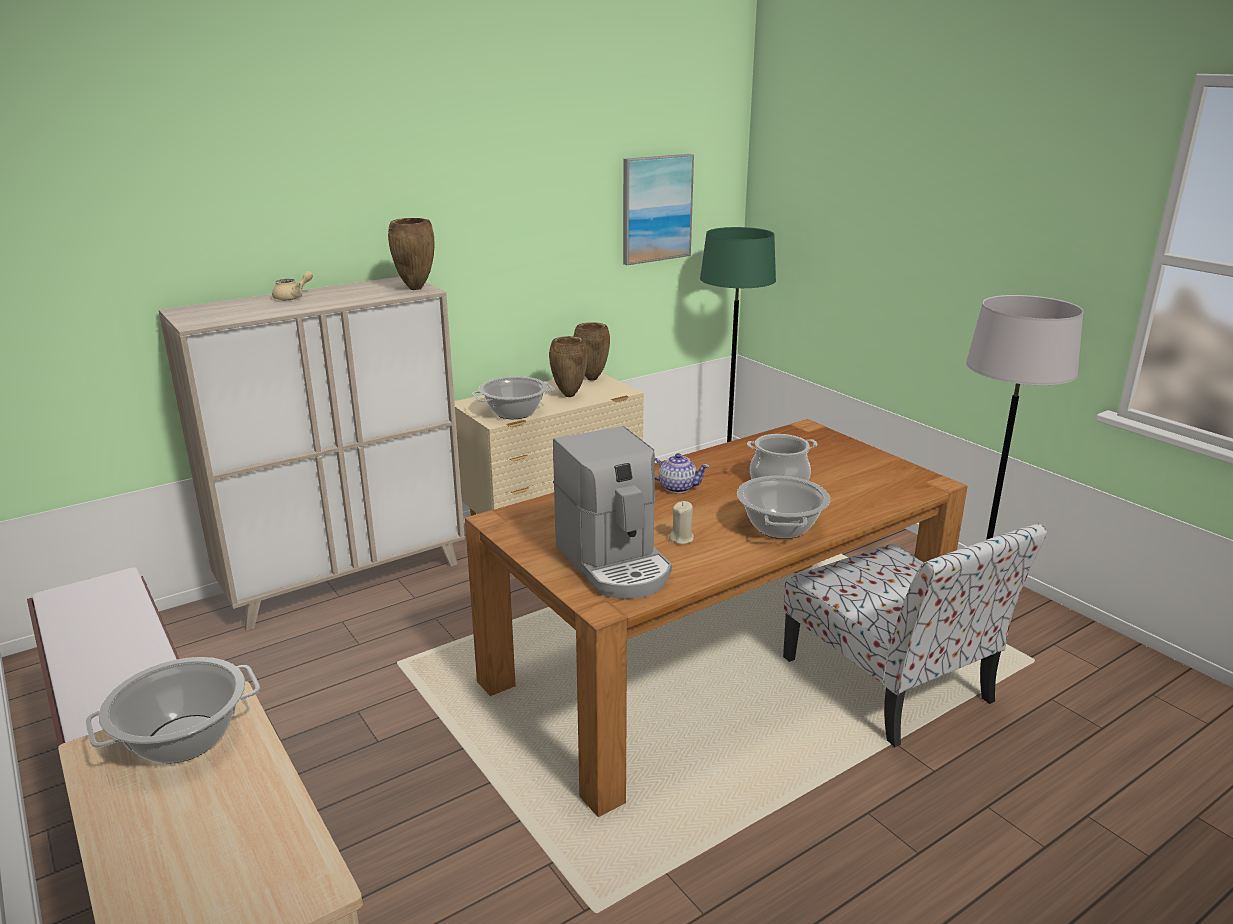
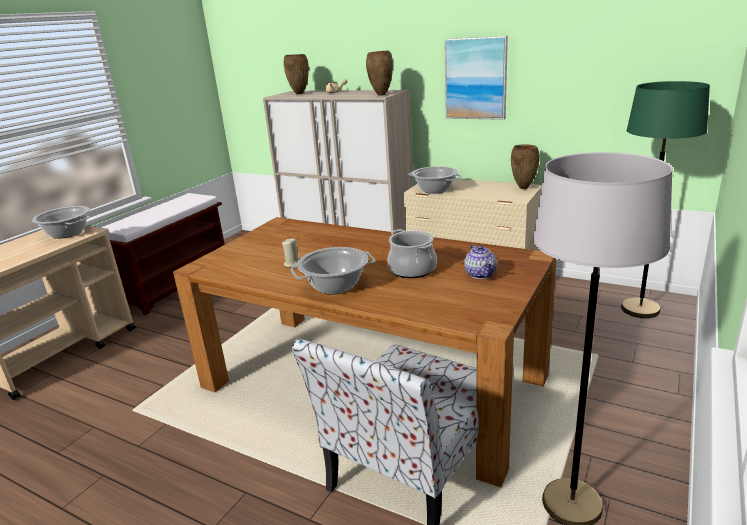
camera: 65 degrees right, 0 degrees up
(569, 395) = (484, 191): brown vase -> brown vase (299, 94)
(615, 564) = (247, 257): coffee machine -> none
(656, 208) = (619, 59): picture -> picture (476, 78)
(677, 487) = (366, 246): teapot -> teapot (480, 274)

